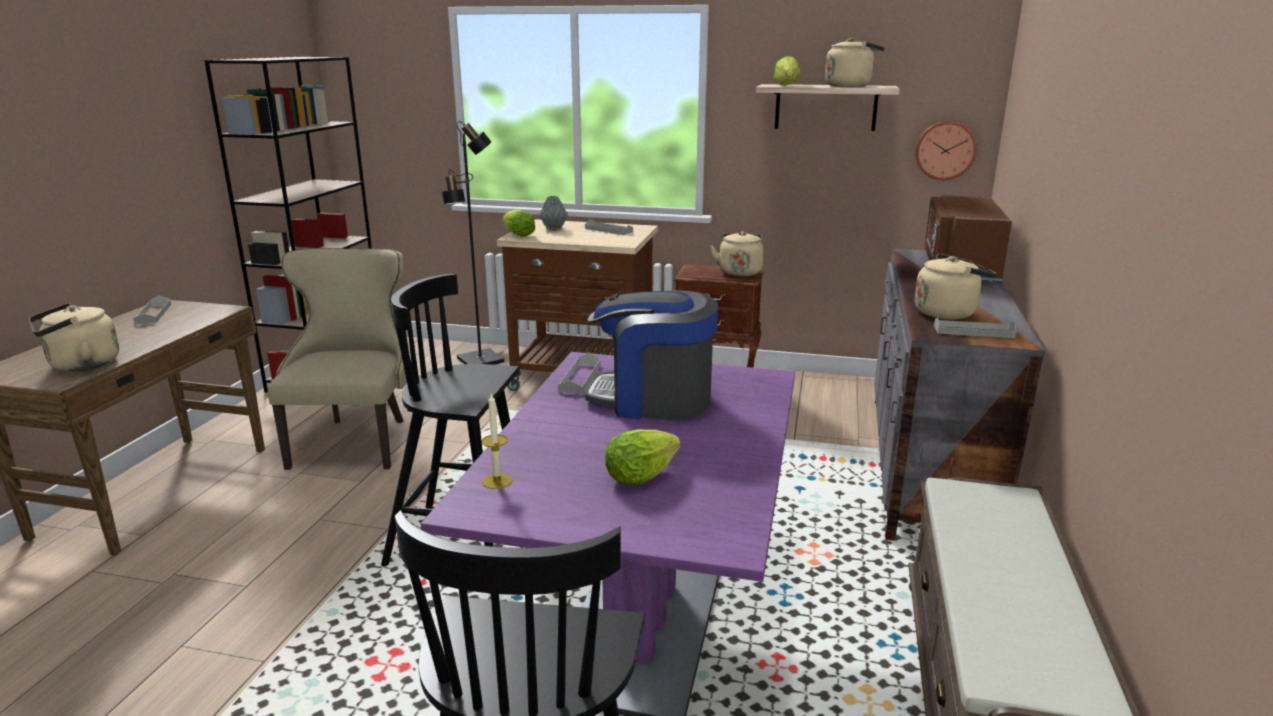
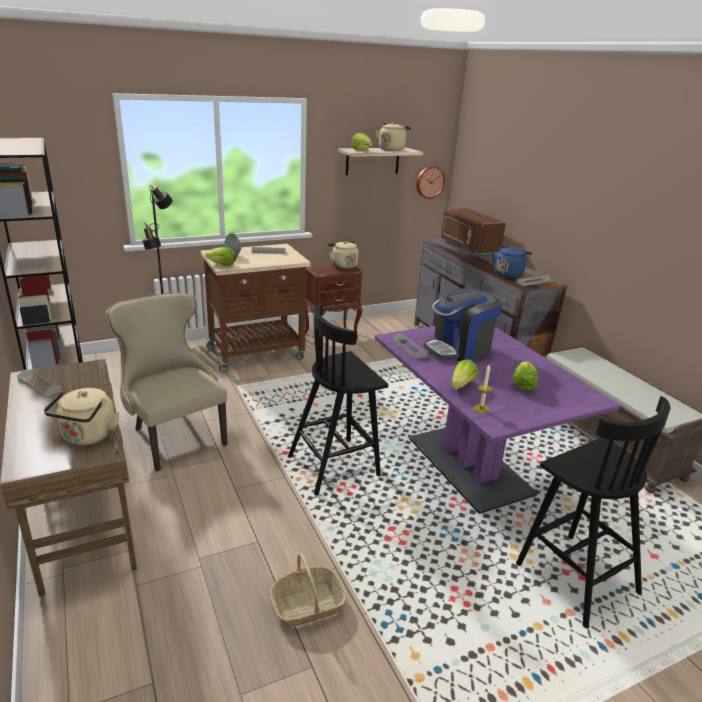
camera: 40 degrees left, 5 degrees up
(169, 685) = (307, 605): none -> basket
(542, 443) = (462, 385): none -> lettuce
(948, 313) = (508, 274): beige kettle -> blue kettle

